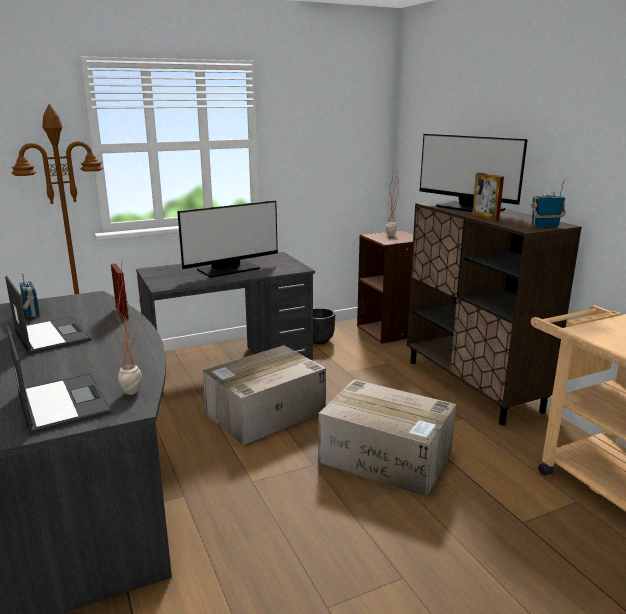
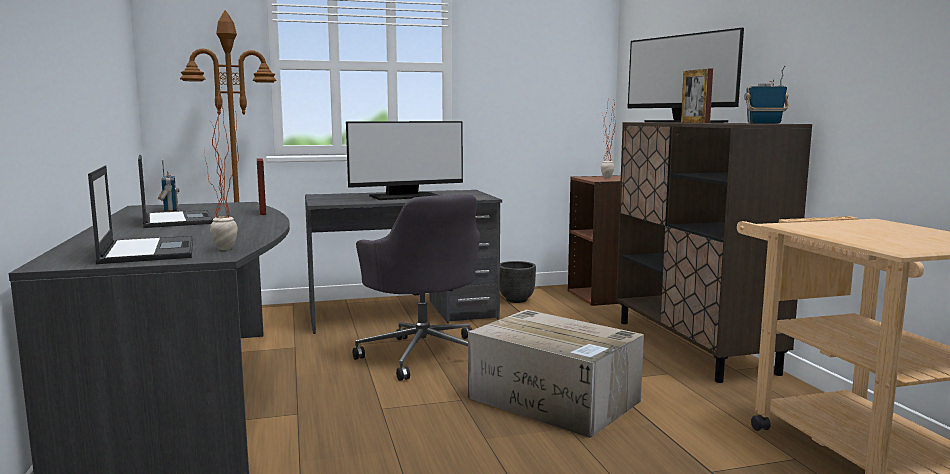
camera: 10 degrees right, 10 degrees down
(264, 413) = (423, 354): cardboard box -> grey office chair

